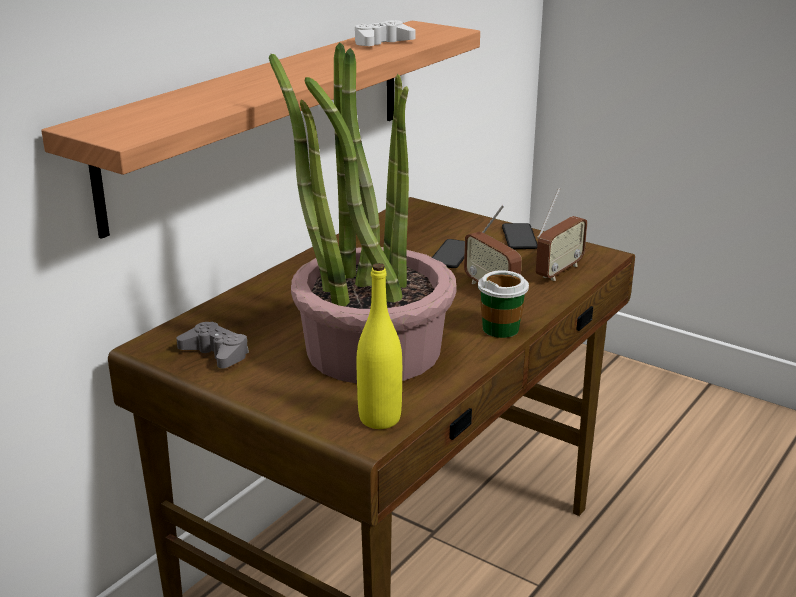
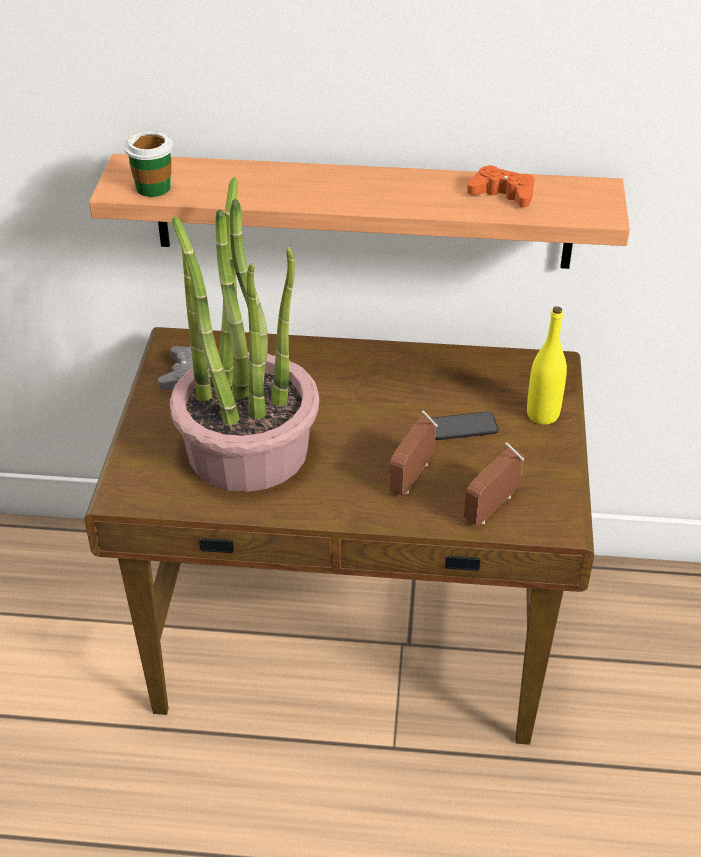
camera: 60 degrees right, 15 degrees up
(379, 418) = (147, 493): yellow bottle -> yellow bottle (542, 415)
(382, 43) = (503, 194): white game controller -> orange game controller
(501, 329) = (340, 508): cup -> cup (153, 188)
(519, 237) = (546, 456): phone -> none
(559, 271) = (492, 508): radio -> radio turned 120 degrees clockwise

